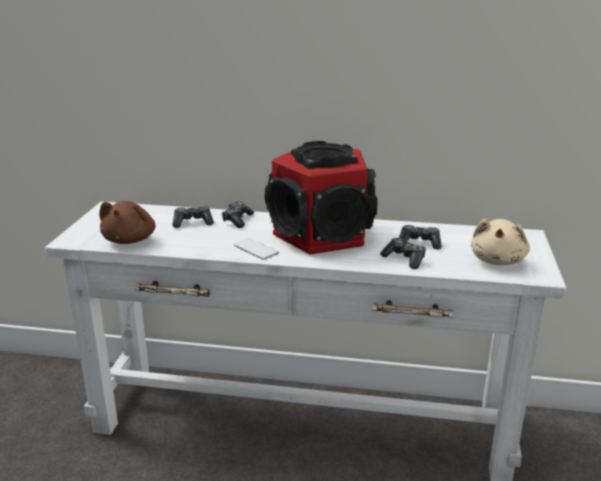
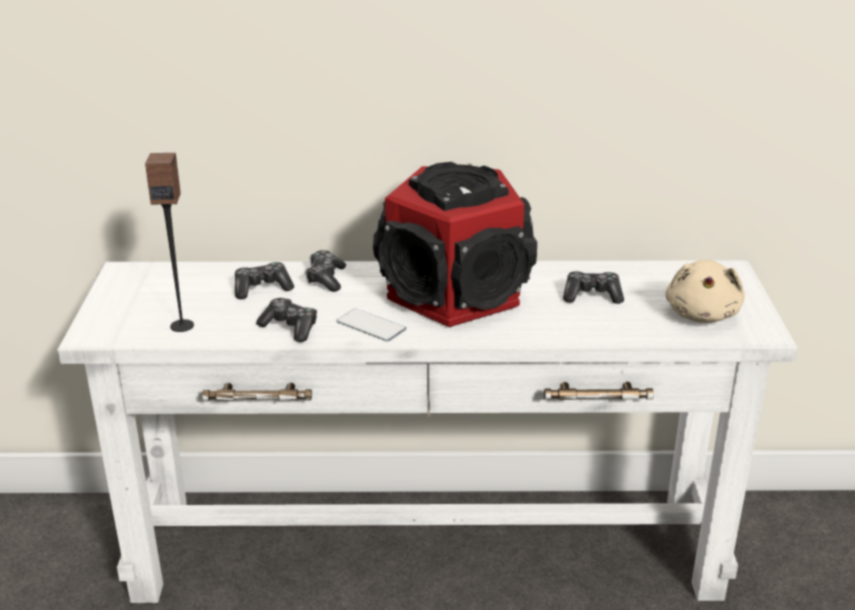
camera: 10 degrees left, 5 degrees up
(130, 240) = (182, 325): brown plush toy -> speaker
(404, 259) = (580, 323): game controller -> game controller (290, 327)

